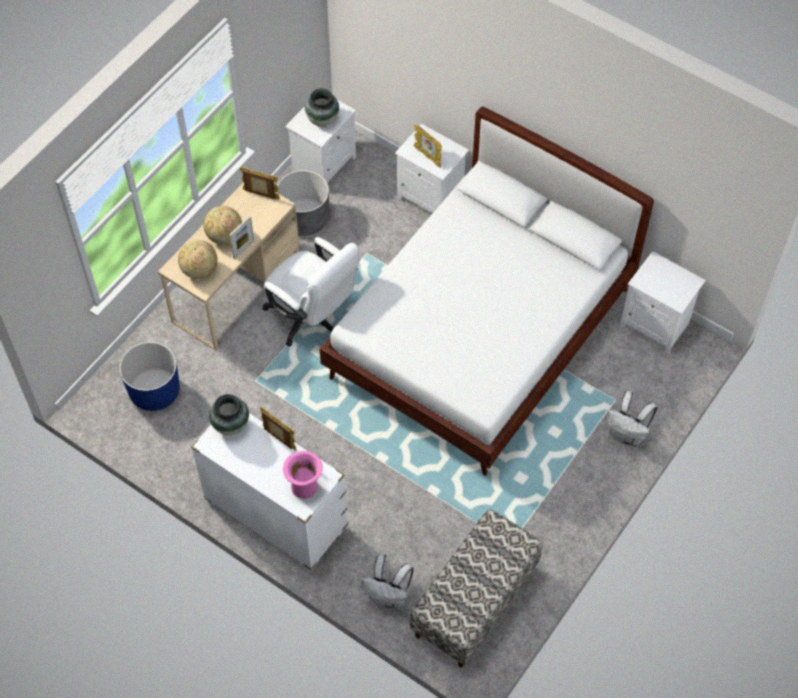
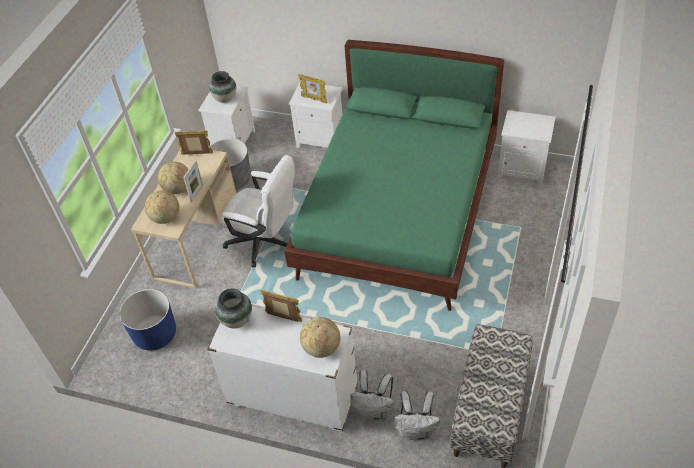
camera: 15 degrees left, 10 degrees down
(304, 486) = (321, 348): pink vase -> globe
(481, 333) = (399, 214): white bed -> green bed
(627, 435) = (542, 248): white backpack -> white backpack (375, 411)

